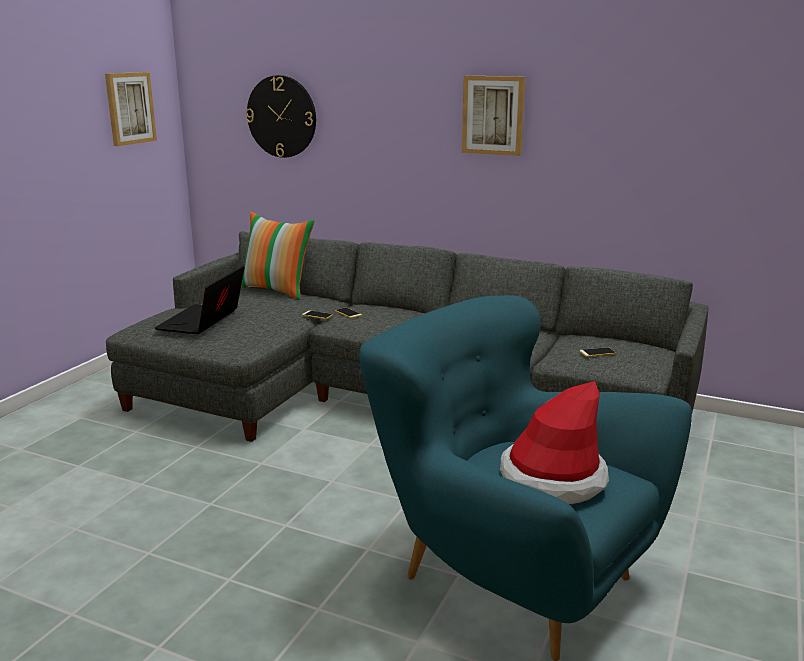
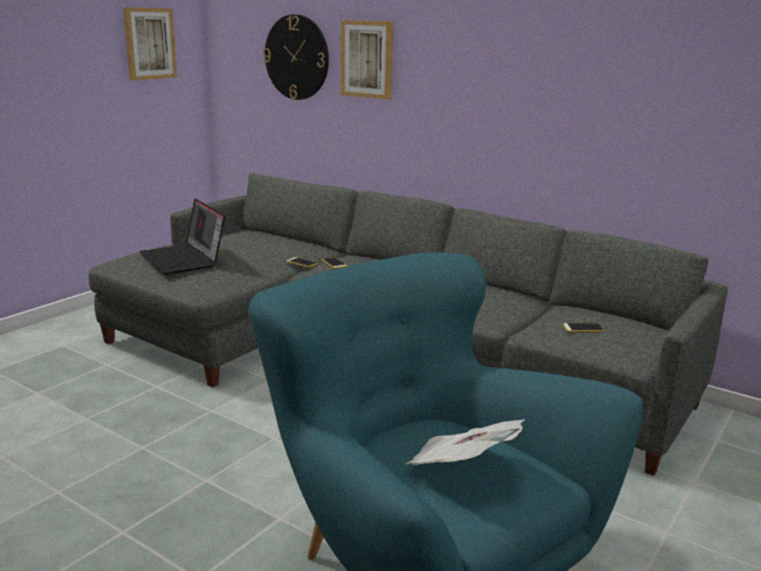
camera: 10 degrees right, 0 degrees up
(203, 321) = (184, 260): laptop -> laptop turned 60 degrees counterclockwise
(276, 290) = (276, 235): pillow -> none
(493, 115) = (503, 60): picture -> picture (367, 59)
(552, 478) = (462, 468): hat -> newspaper

